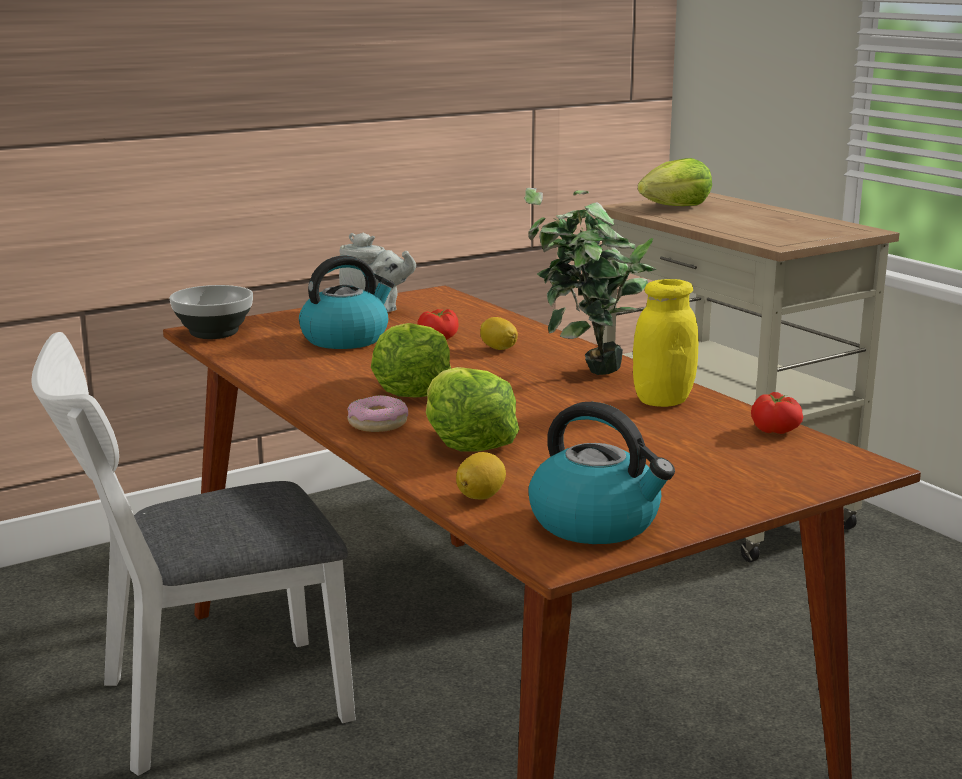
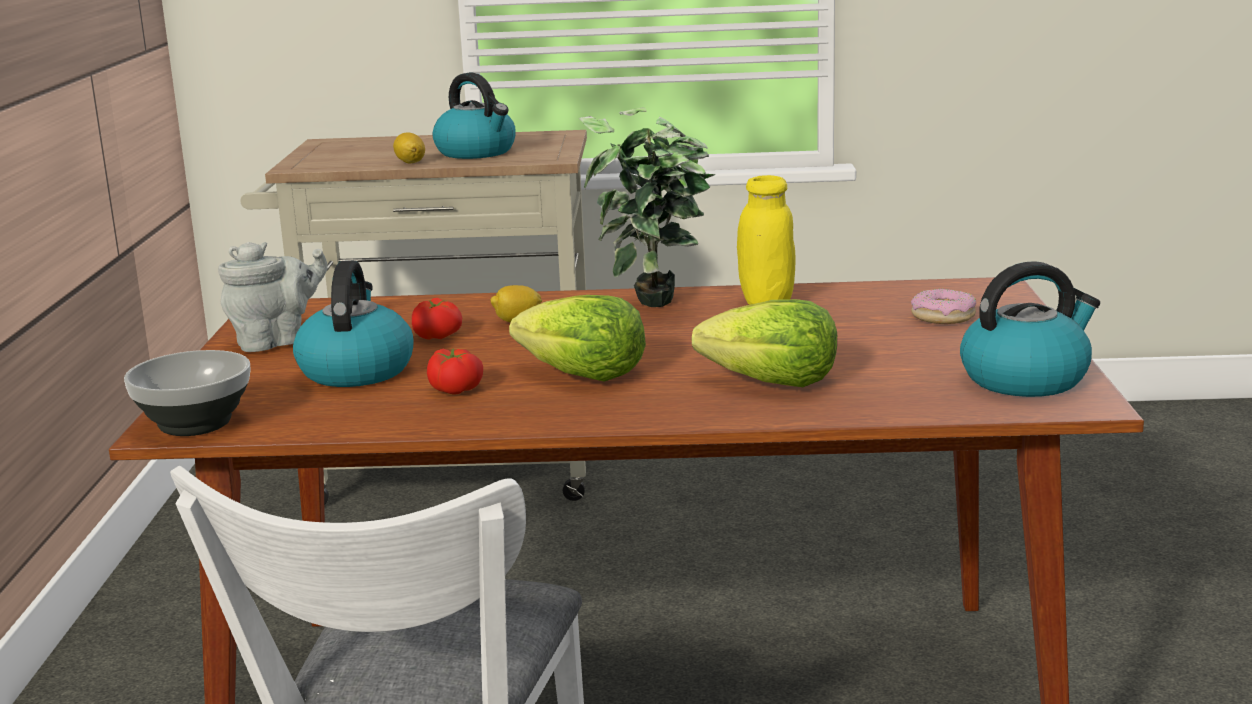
camera: 55 degrees left, 0 degrees up
(377, 423) = (668, 405): donut -> donut (943, 317)
(480, 496) = (920, 403): lemon -> lemon (410, 162)
(675, 207) = (343, 156): lettuce -> none
(754, 227) = (477, 152): none -> kettle
(775, 430) = (887, 288): tomato -> tomato (456, 389)

